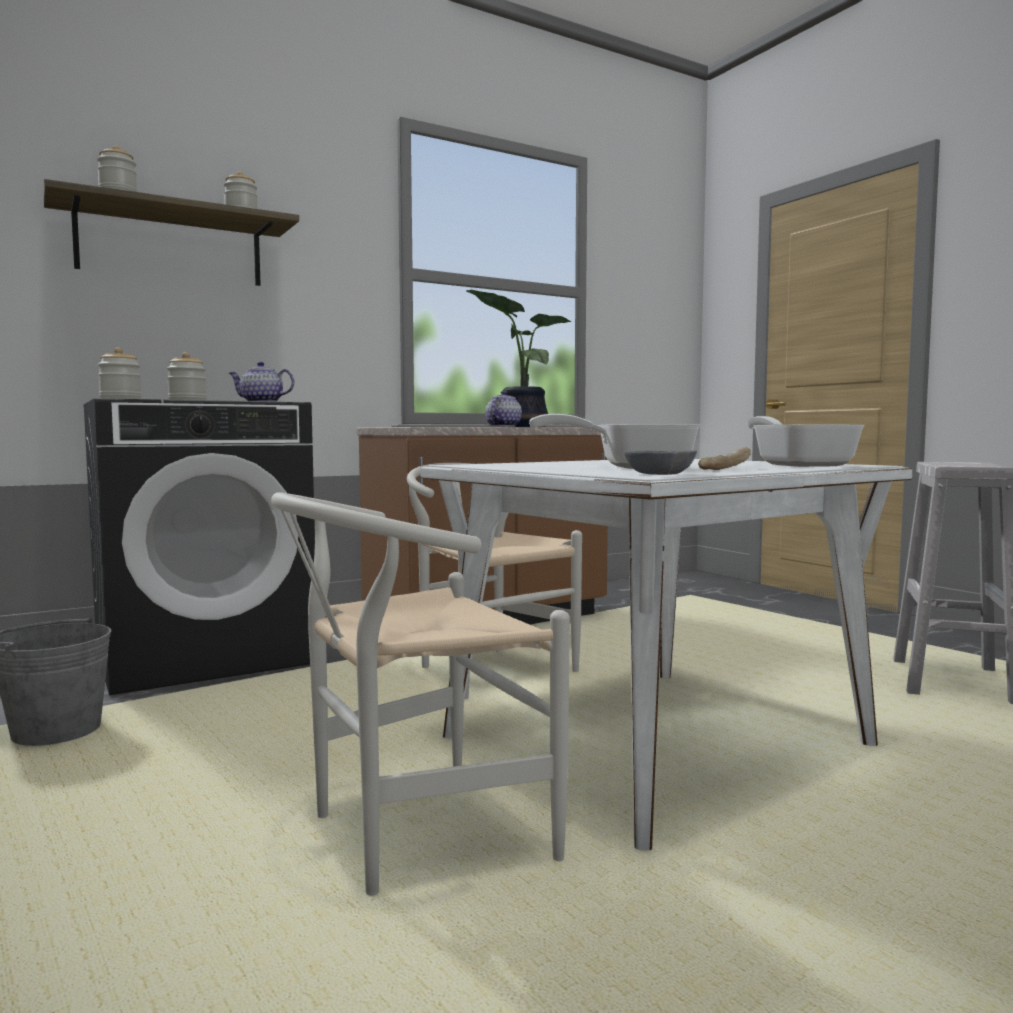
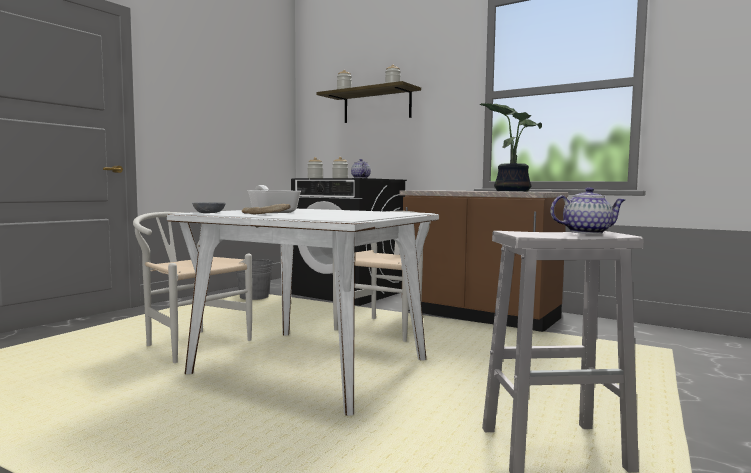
camera: 65 degrees right, 0 degrees up
(503, 426) = (468, 190): teapot -> teapot (587, 232)
(799, 465) = (334, 217): frying pan -> none

